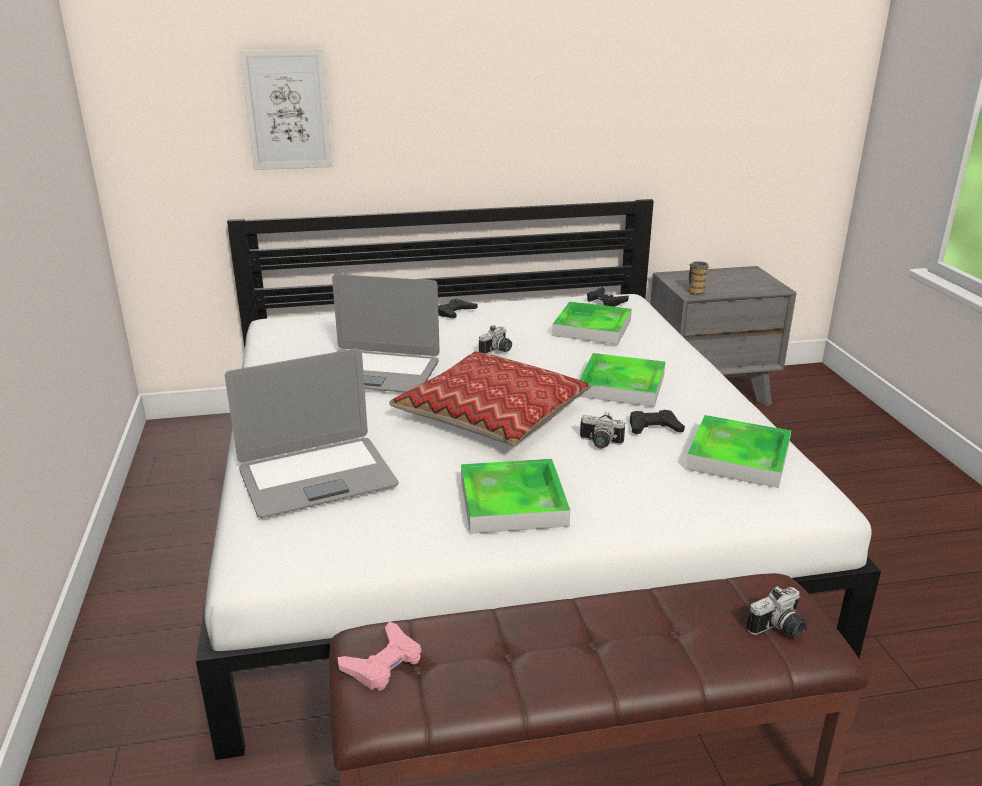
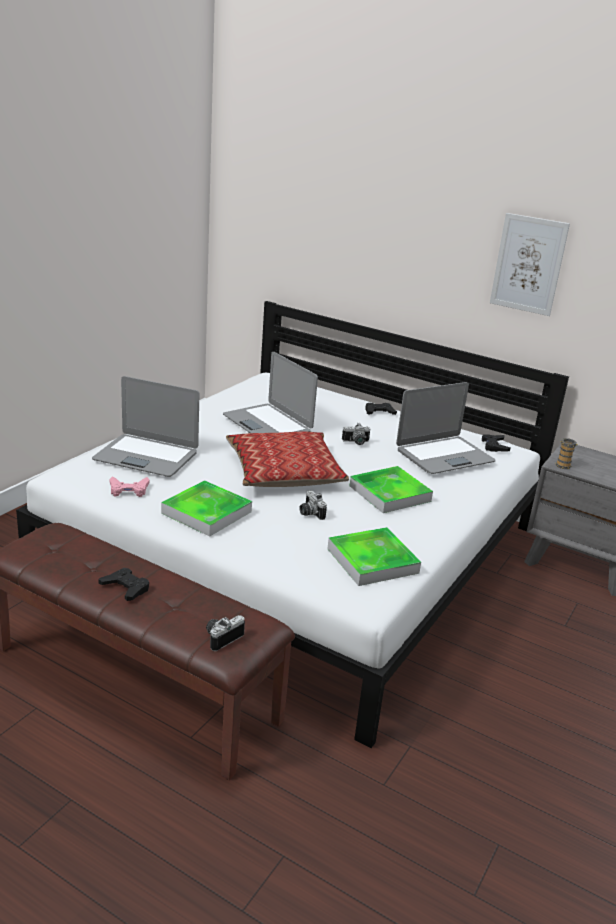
camera: 40 degrees right, 0 degrees up
(287, 110) = (316, 237): picture -> picture (528, 264)
(383, 663) = (45, 539): pink game controller -> pink game controller (128, 490)
(592, 328) = (444, 456): tray -> laptop
(654, 428) = (358, 522): black game controller -> black game controller (125, 588)
(779, 629) = (221, 637): camera -> camera turned 120 degrees clockwise

